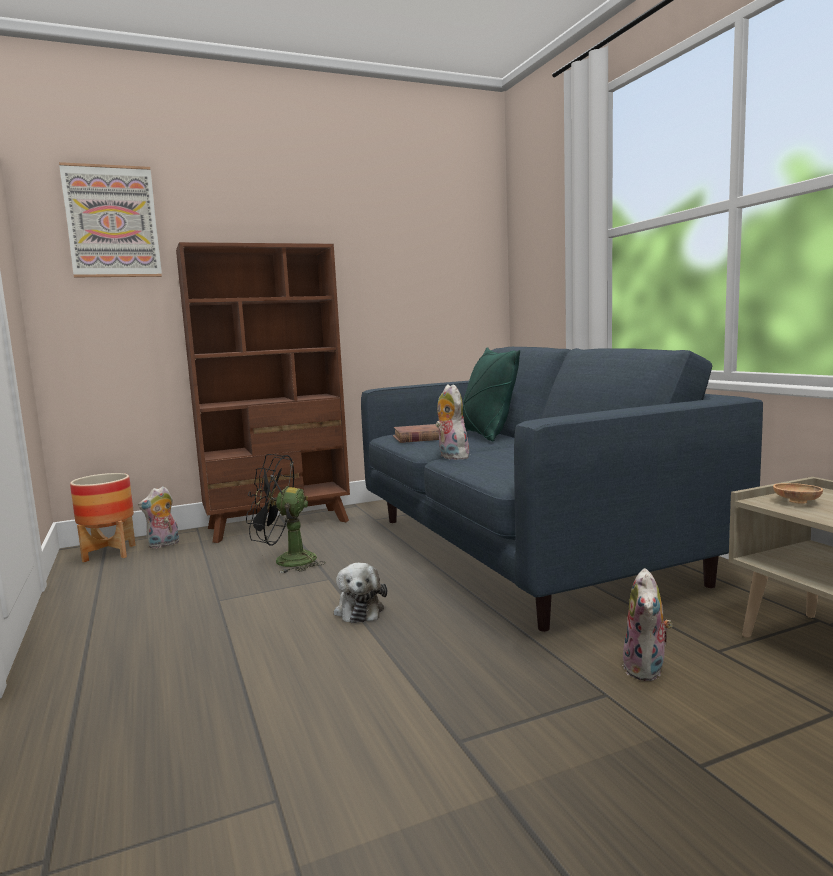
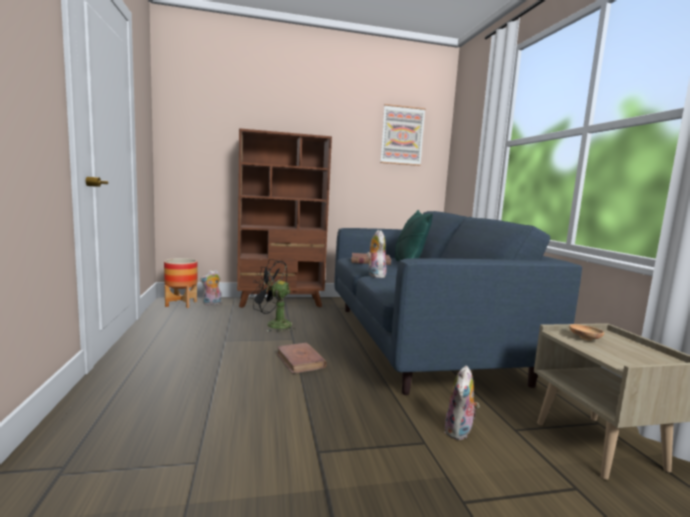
camera: 10 degrees right, 0 degrees up
(112, 222) = (207, 114): picture -> picture (402, 135)
(359, 610) = (300, 360): plush toy -> brown book

